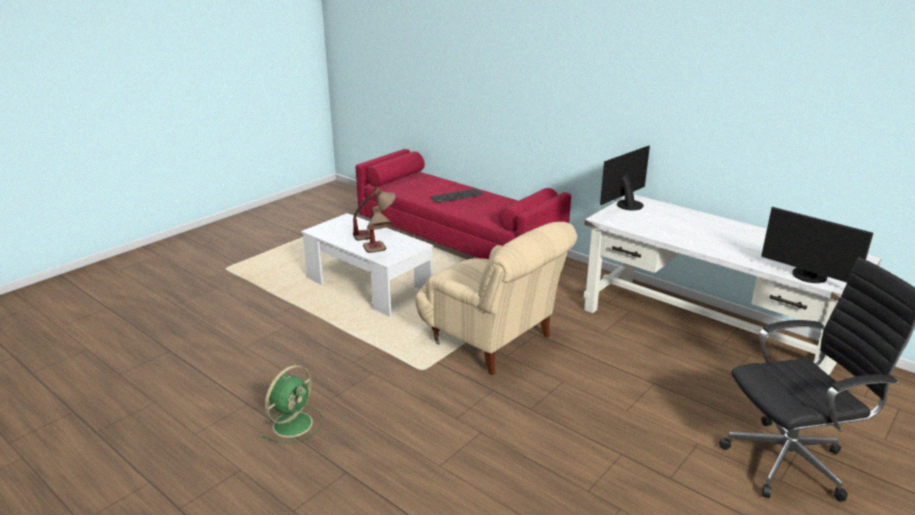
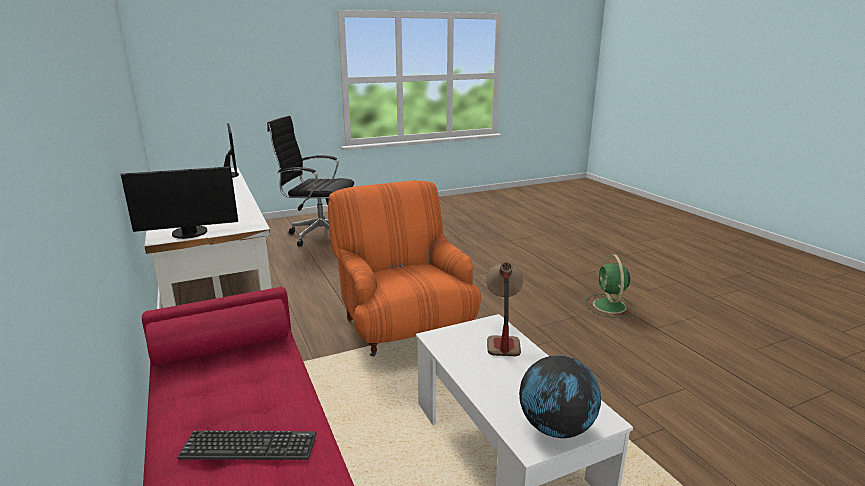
camera: 155 degrees left, 5 degrees down
(294, 423) = (610, 306): green fan -> green fan turned 60 degrees counterclockwise
(336, 224) = (556, 428): none -> globe
(375, 234) = (490, 376): table lamp -> none
(492, 340) = (403, 328): beige armchair -> orange armchair

